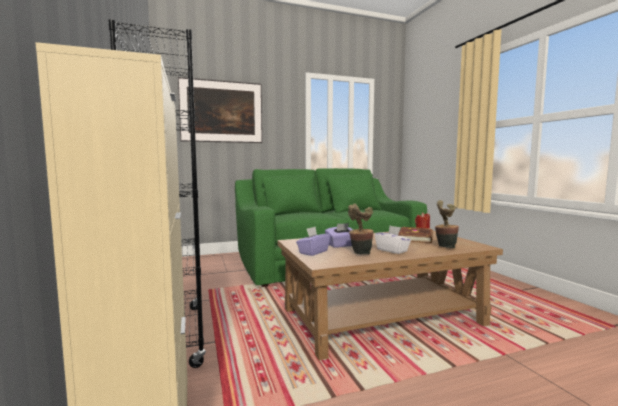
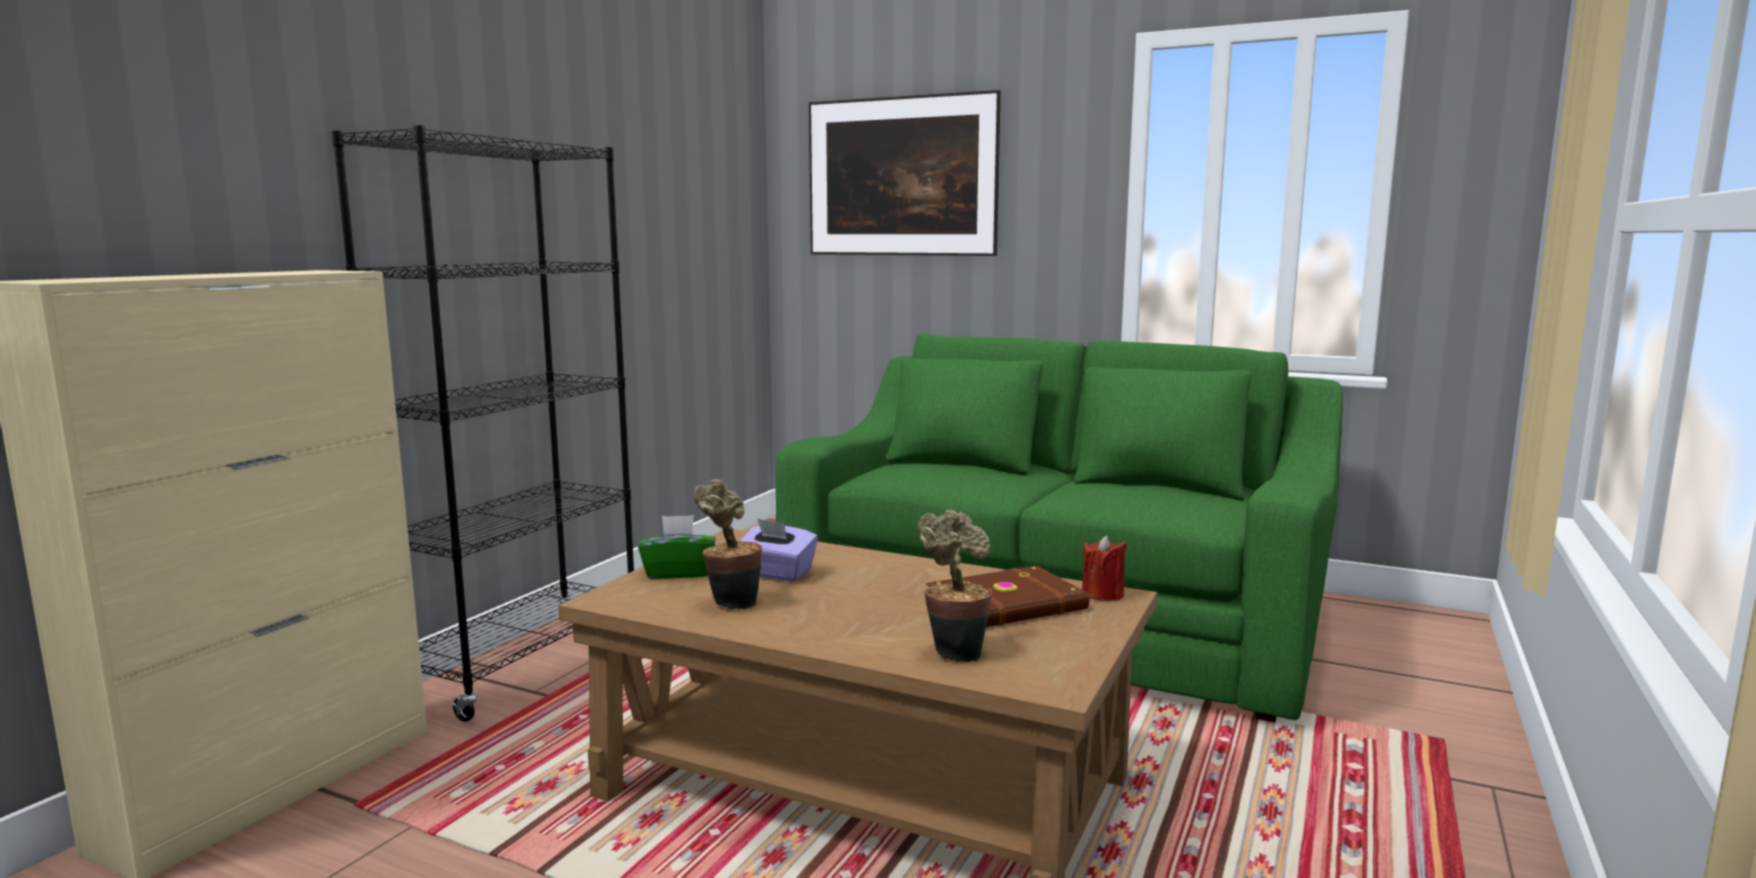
camera: 45 degrees right, 5 degrees up
(313, 252) = (679, 572): purple tissue box -> green tissue box
(392, 250) = (814, 617): white tissue box -> none

